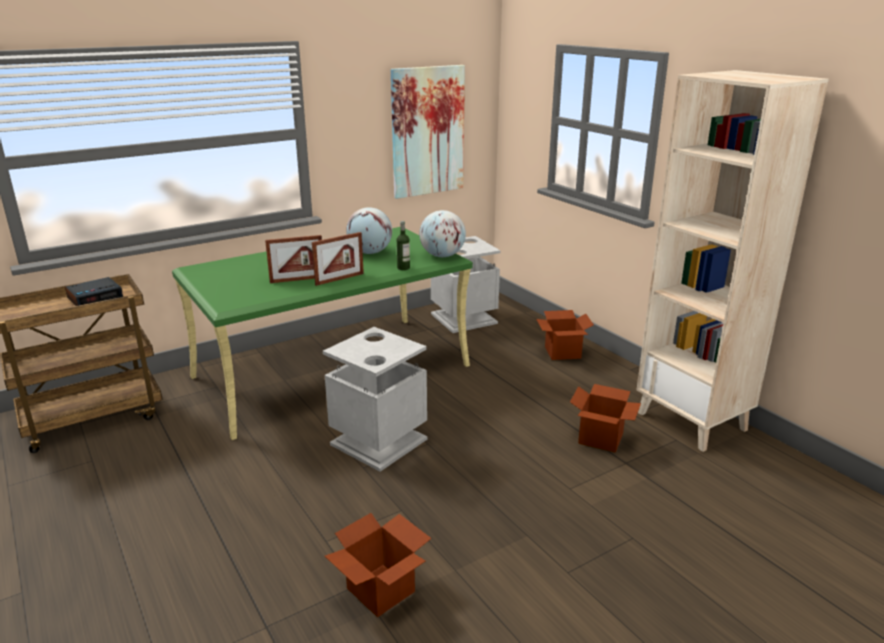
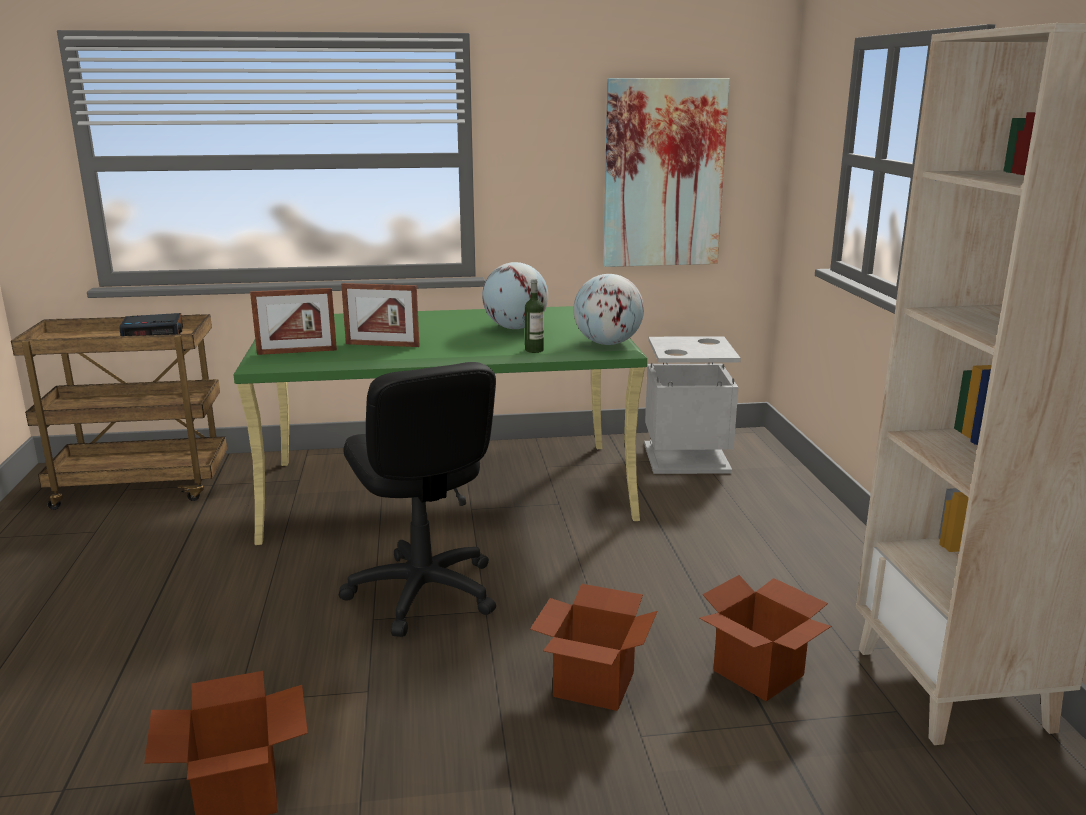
camera: 25 degrees right, 5 degrees down
(339, 279) = (434, 351): picture frame -> picture frame (297, 352)
(379, 442) = (422, 593): grey trash can -> black office chair
(562, 352) = (801, 531): cardboard box -> cardboard box (594, 684)

